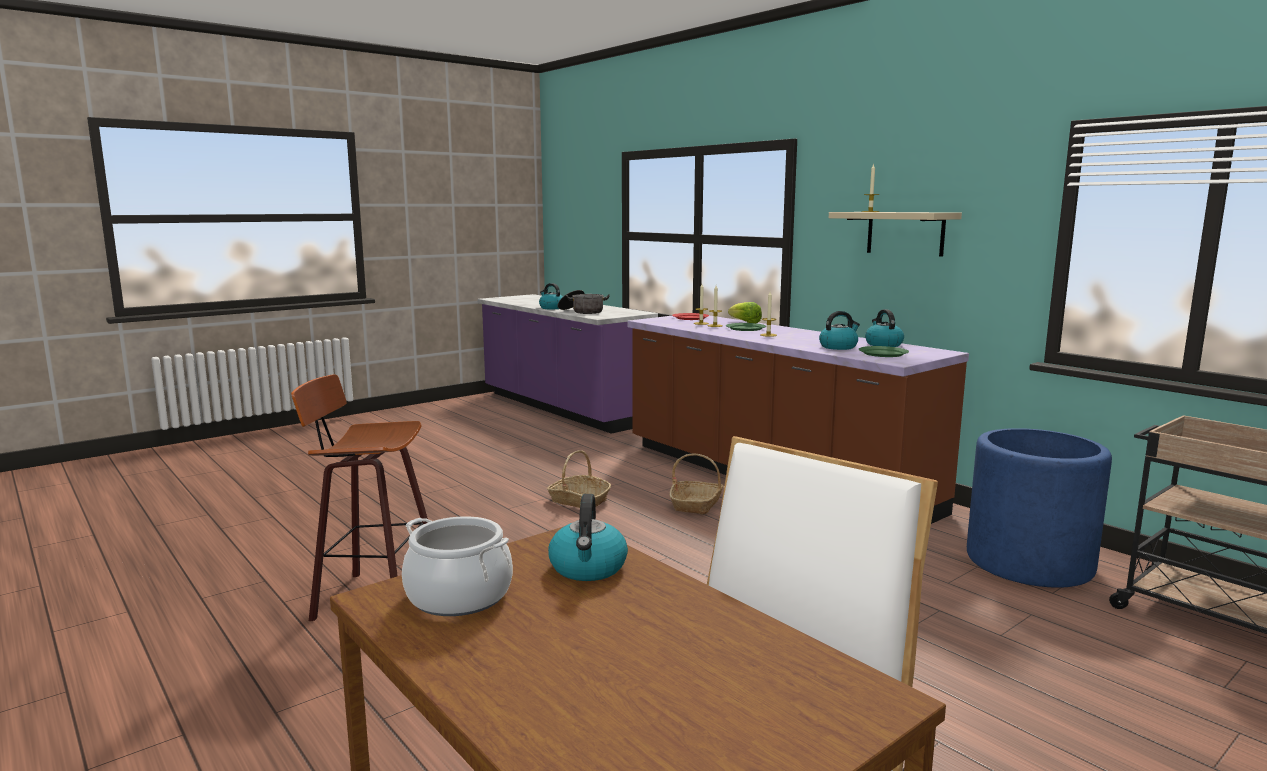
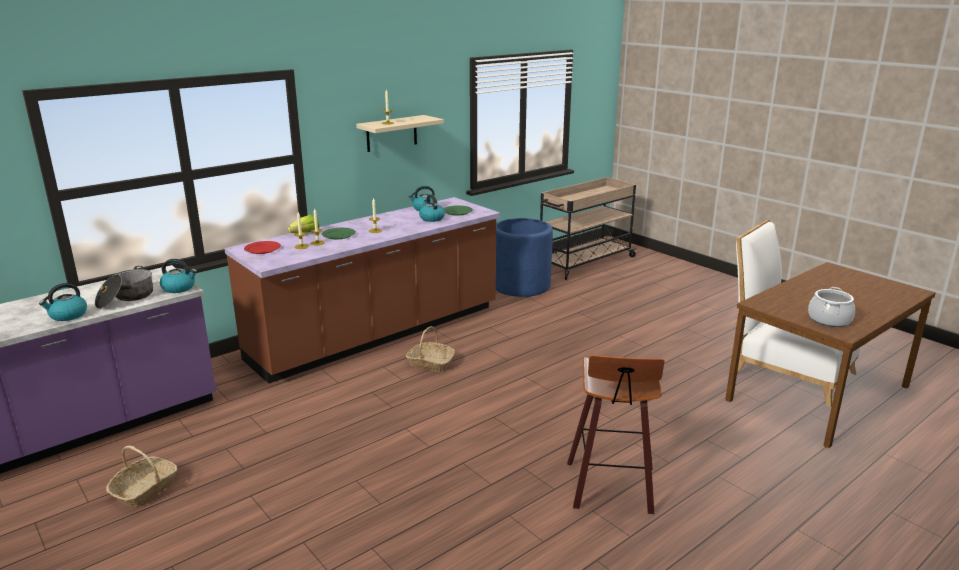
camera: 90 degrees left, 10 degrees up
(578, 500) = (415, 412): basket -> basket (145, 489)
(588, 568) = (785, 300): kettle -> kettle (179, 288)

